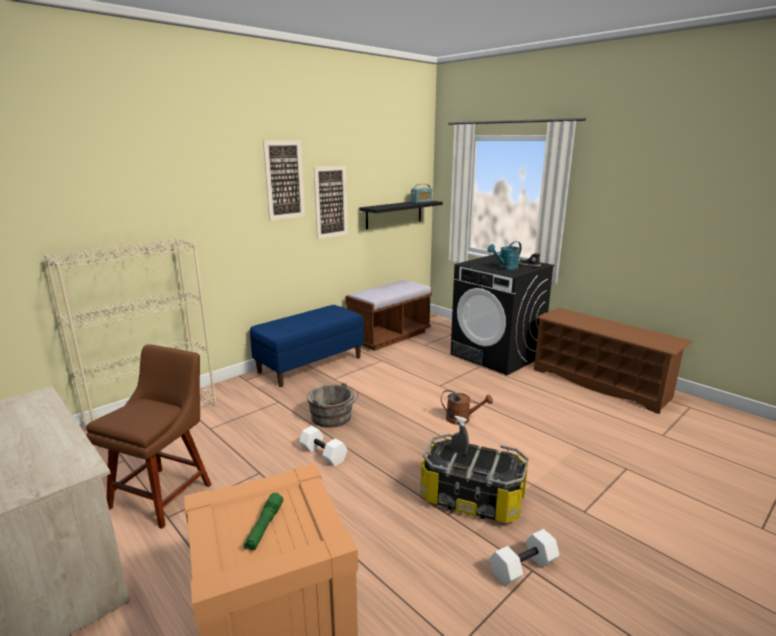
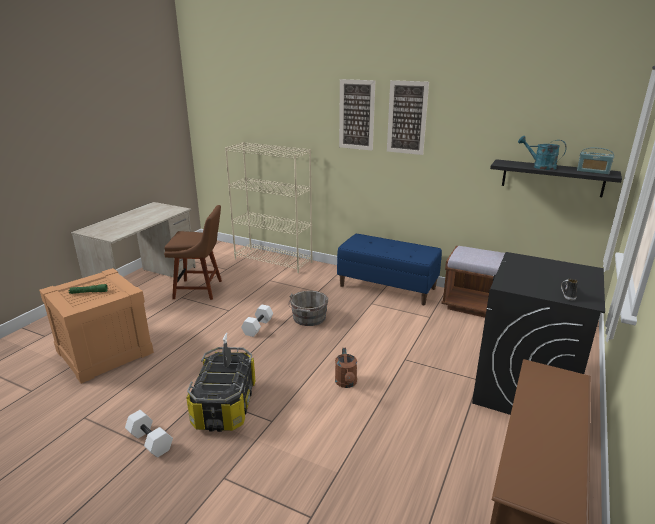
camera: 70 degrees right, 5 degrees up
(331, 202) = (457, 146): picture -> picture (356, 115)
(505, 268) = (524, 280): turquoise watering can -> turquoise watering can (540, 166)

